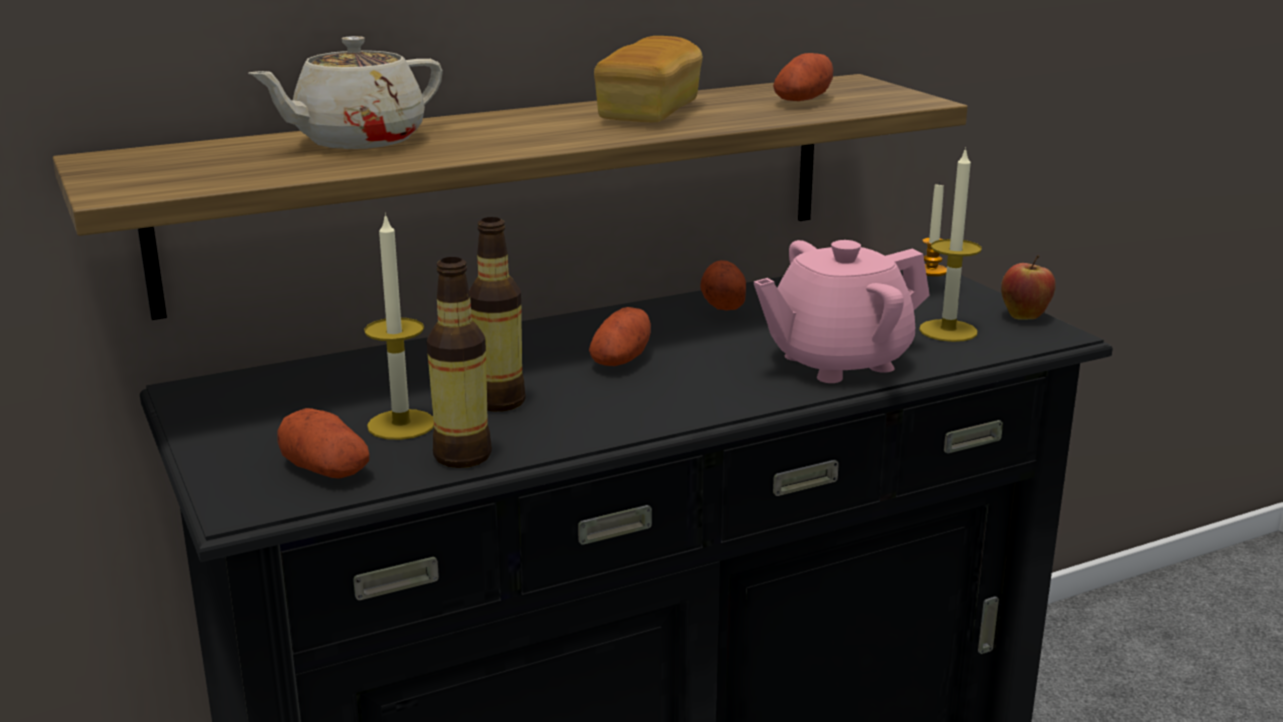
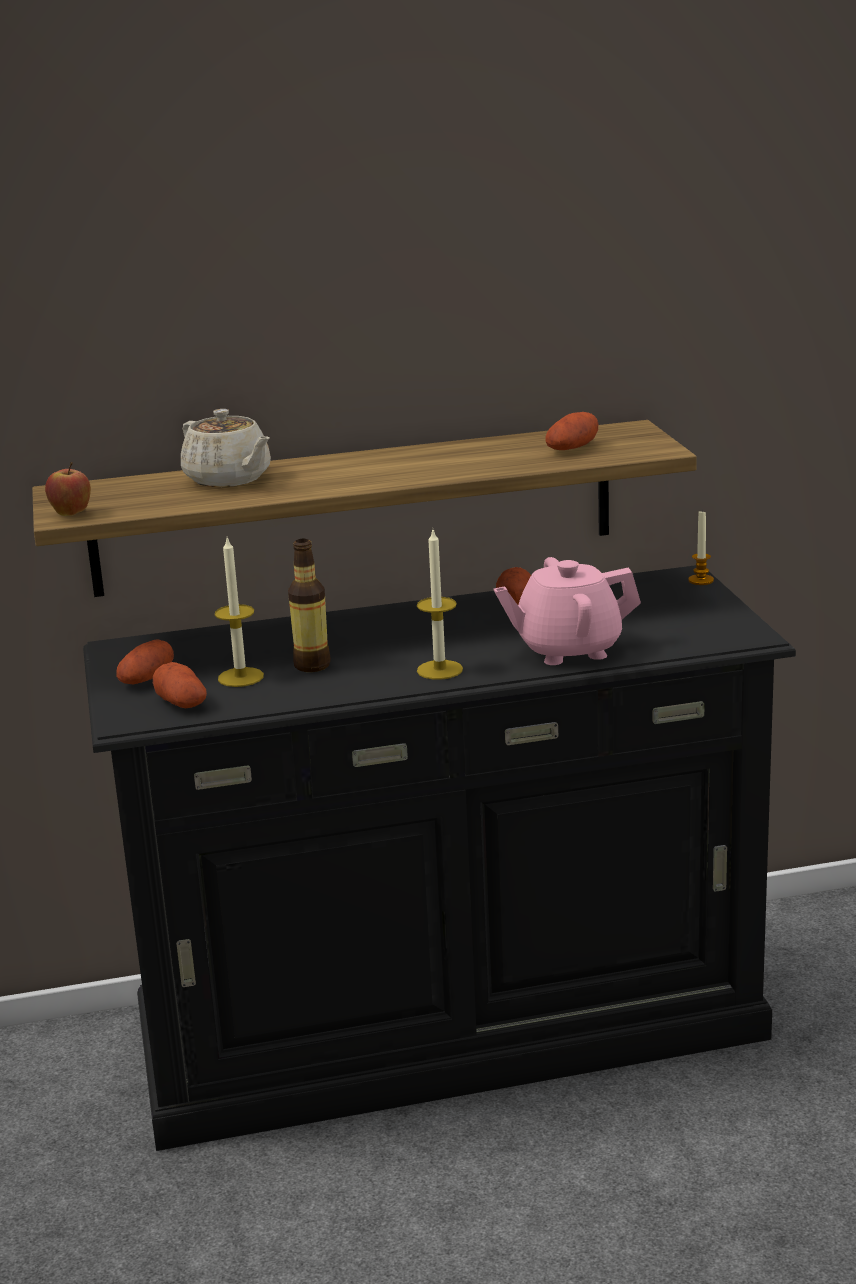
camera: 15 degrees right, 0 degrees up
(357, 141) = (229, 479): beige teapot -> beige teapot turned 105 degrees counterclockwise
(462, 456) = (270, 699): bottle -> none
(621, 360) = (412, 640): potato -> potato (147, 679)
(649, 113) = (447, 458): bread -> none
(948, 331) = (671, 630): candle -> candle (439, 670)
(1024, 317) = (741, 622): apple -> apple (71, 514)

